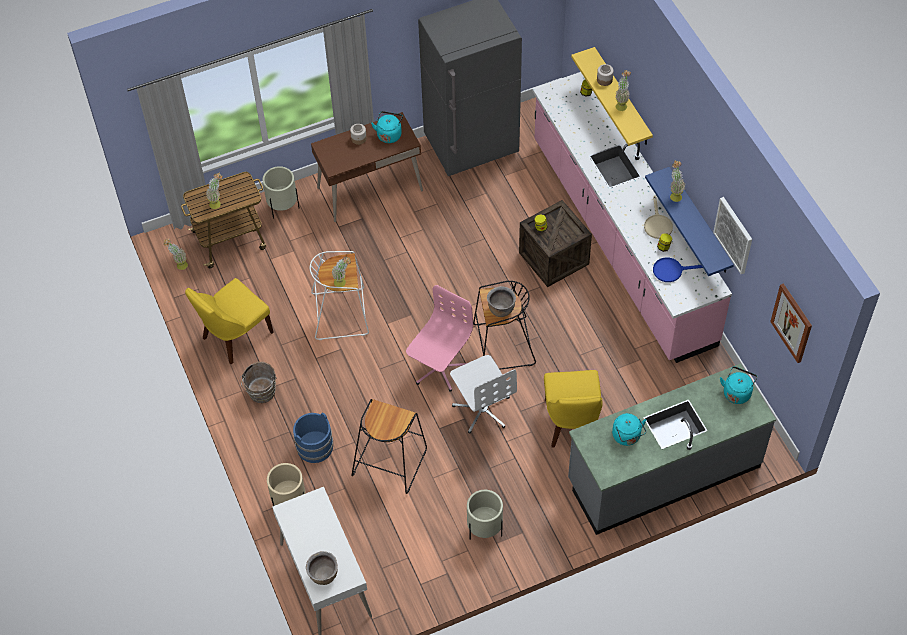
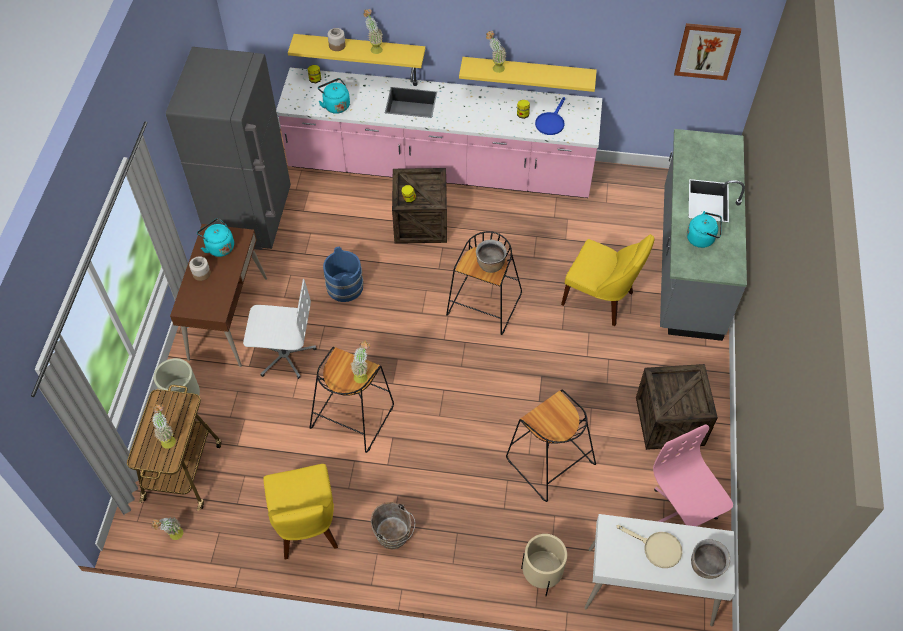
camera: 60 degrees left, 0 degrees up
(314, 447) = (490, 518): blue bucket -> blue bucket (345, 287)
(341, 313) = (352, 415): white stool -> black stool
(439, 368) = (473, 367): pink office chair -> pink office chair (681, 513)
(482, 409) = (541, 356): white office chair -> white office chair (284, 355)
(485, 529) = (669, 421): beige planter -> crate
(657, 224) = (496, 107): beige frying pan -> beige frying pan (656, 548)
(699, 222) = (528, 72): blue shelf -> yellow shelf
(734, 235) = (591, 39): picture -> none
(737, 392) = (702, 145): turquoise kettle -> turquoise kettle (335, 105)

